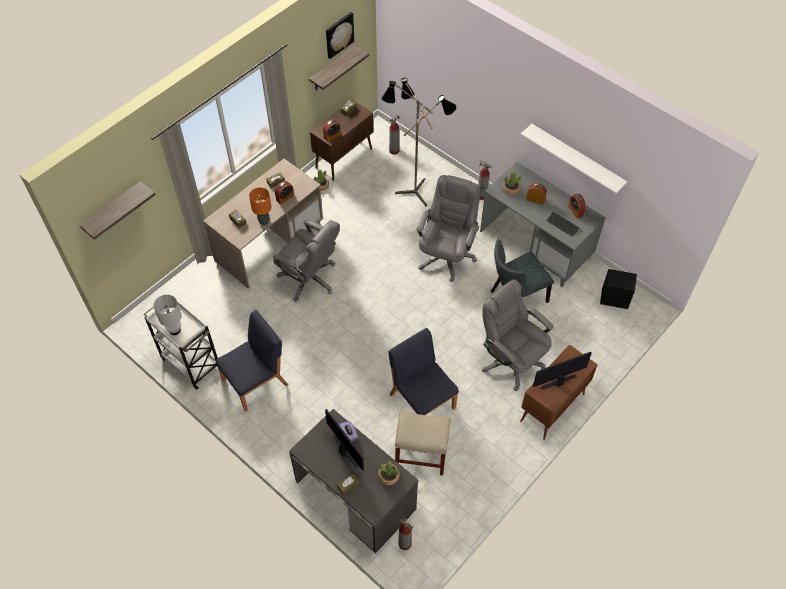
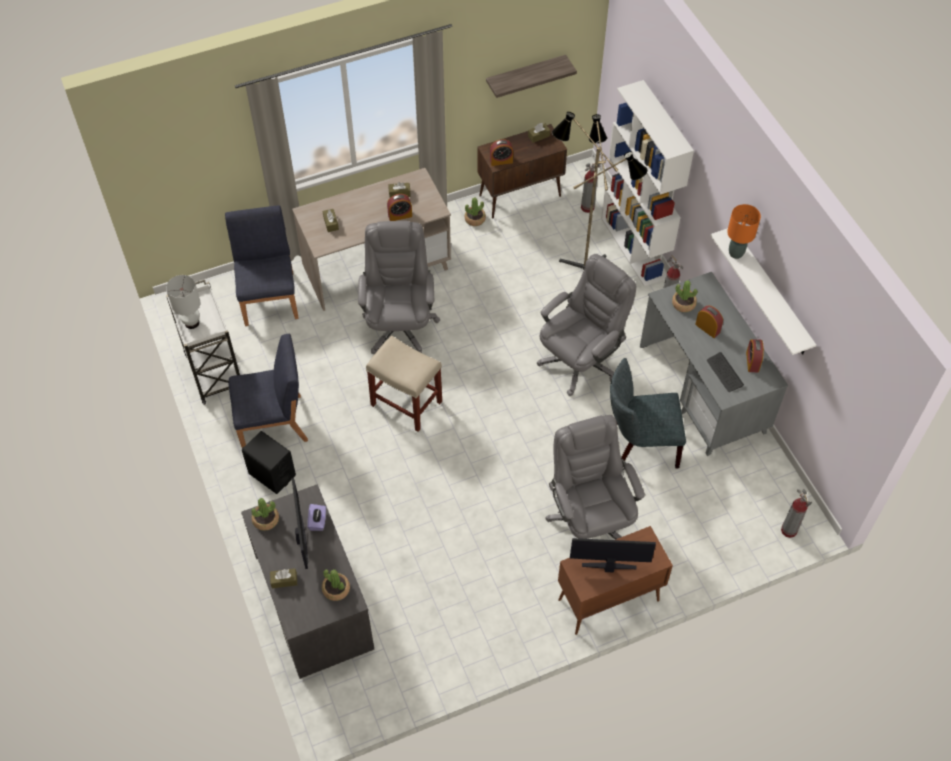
camera: 25 degrees right, 0 degrees up
(113, 210) = (173, 157): shelf -> none
(264, 221) = (360, 235): orange table lamp -> orange table lamp (736, 253)
(309, 279) = (400, 326): grey office chair -> grey office chair turned 150 degrees counterclockwise
(310, 449) = (266, 520): none -> potted plant
(338, 34) = (541, 34): picture -> none
(404, 543) = (339, 682): fire extinguisher -> fire extinguisher (788, 530)
(422, 400) = (453, 524): blue chair -> blue chair (269, 297)
(422, 455) = (416, 589): beige stool -> beige stool (407, 403)
(440, 167) = (634, 248): none -> white bookcase
(614, 299) = (768, 497): black speaker -> black speaker (272, 474)

